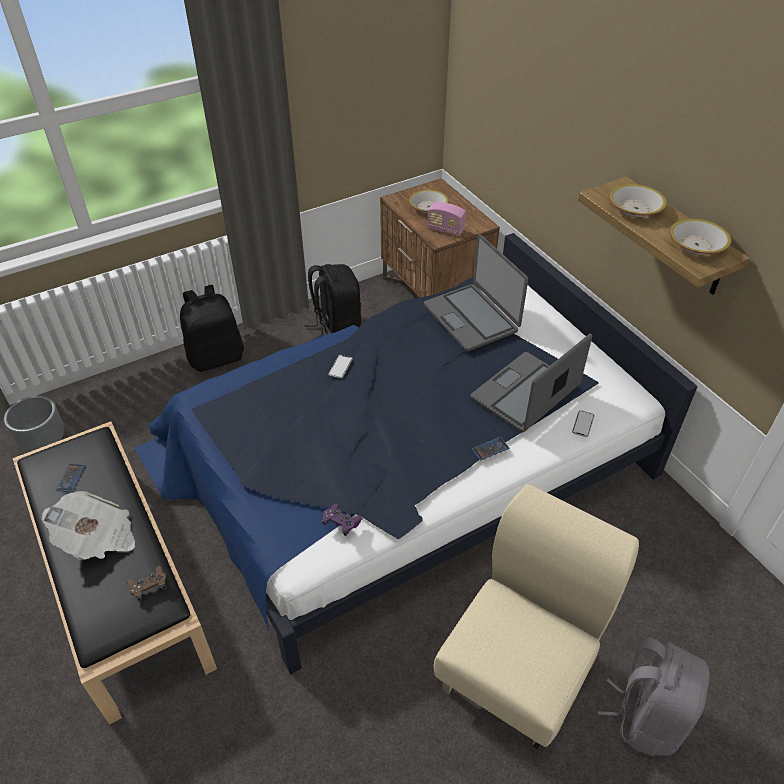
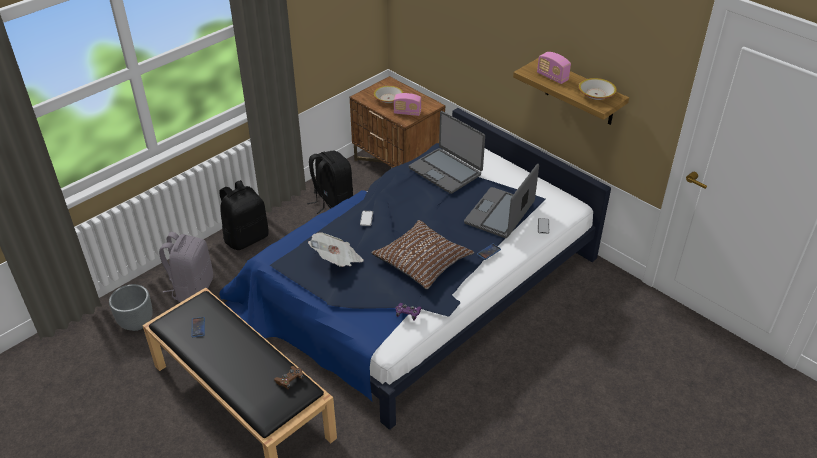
camera: 15 degrees left, 5 degrees down
(98, 538) = (238, 360): newspaper -> newspaper (337, 260)
(392, 444) = (422, 261): none -> brown pillow
(518, 670) = (540, 394): beige chair -> none
(635, 209) = (552, 77): bowl -> radio
(646, 716) = (627, 401): grey backpack -> grey backpack (192, 288)

